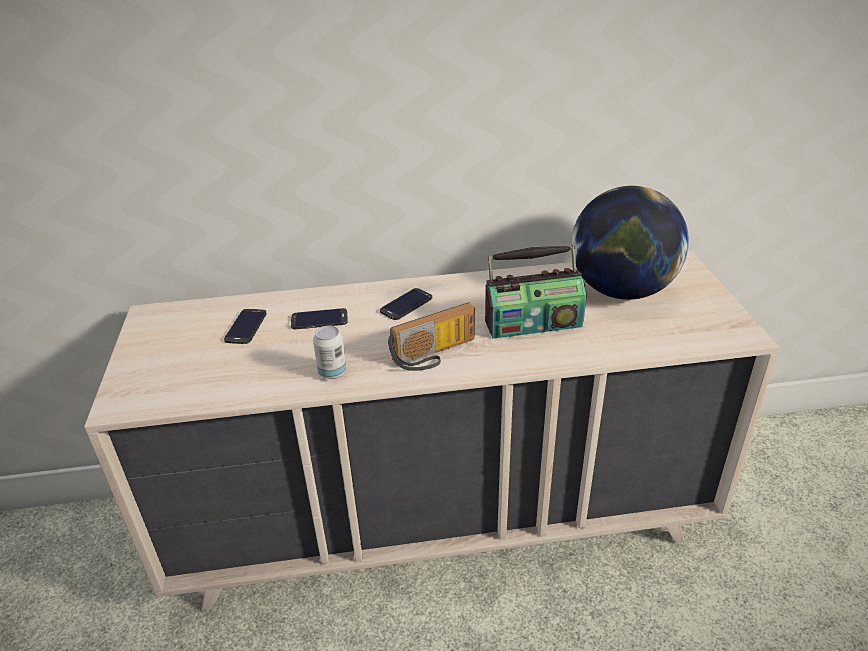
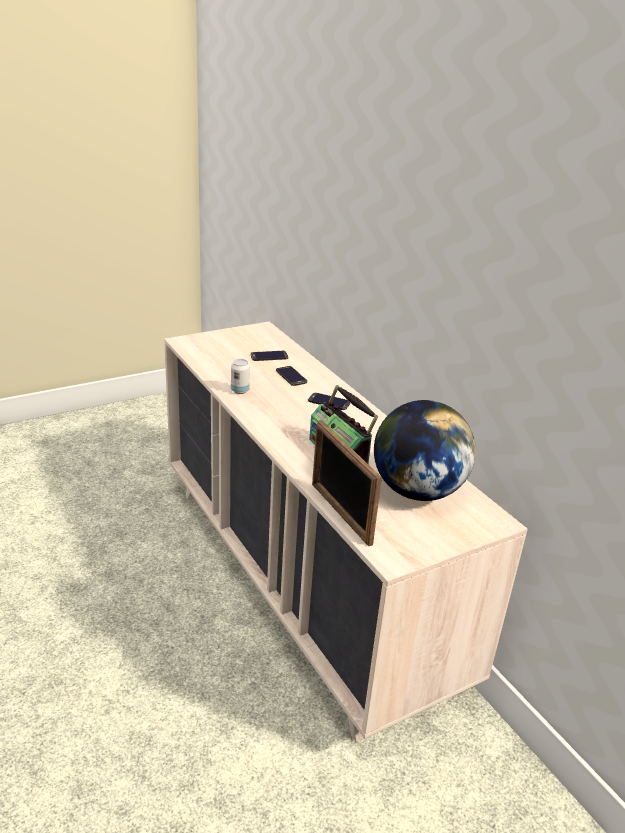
camera: 65 degrees right, 5 degrees down
(435, 355) = (277, 421): radio -> none
(658, 350) = (340, 513): none -> picture frame

